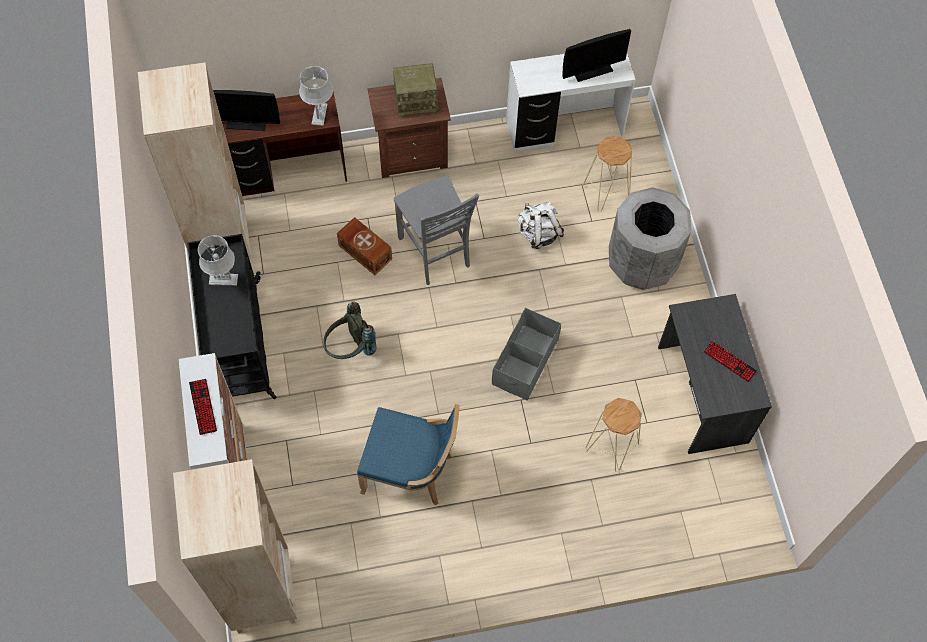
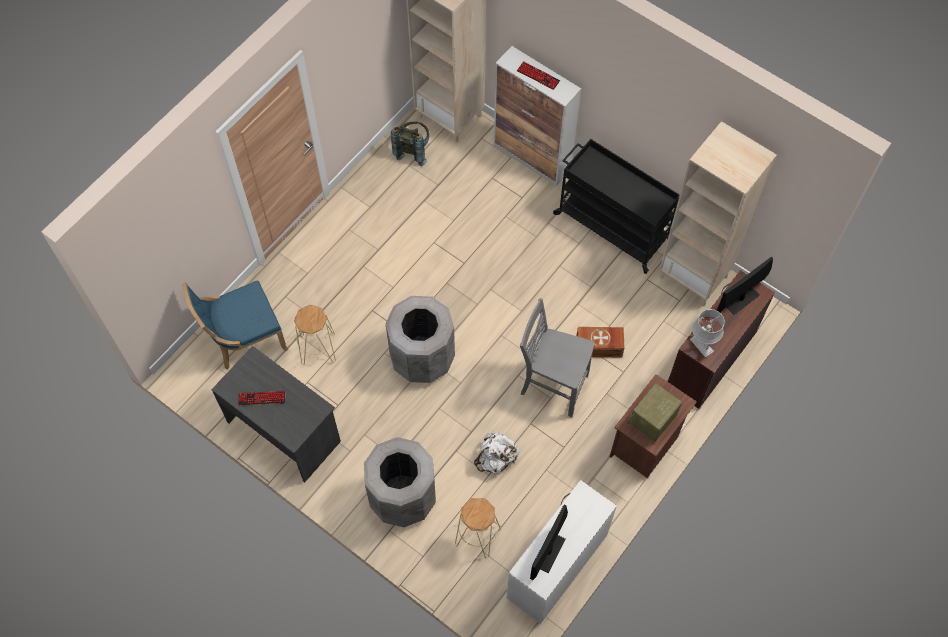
camera: 140 degrees right, 0 degrees up
(223, 279) = (636, 198): grey table lamp -> none
(350, 348) = (541, 277): grey backpack -> grey backpack (413, 150)
(411, 471) = (430, 237): blue chair -> blue chair (244, 340)
(524, 362) = (422, 358): grey storage box -> grey trash can

